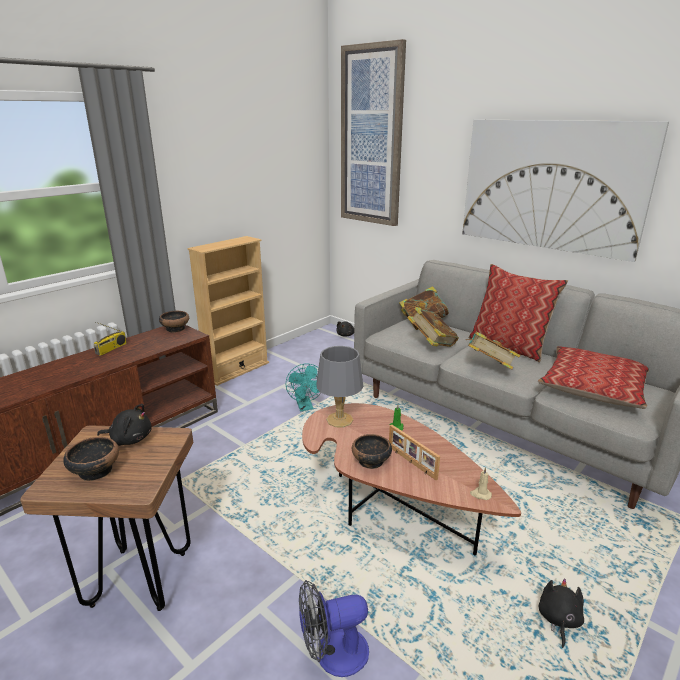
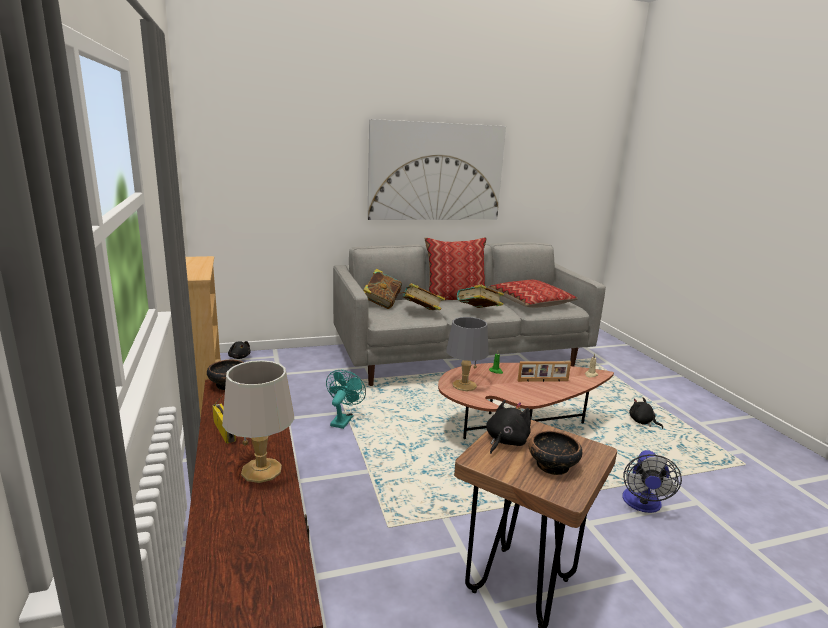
camera: 60 degrees left, 5 degrees down
(68, 374) = (262, 470): none -> grey table lamp
(305, 407) = (343, 419): turquoise fan -> turquoise fan turned 90 degrees counterclockwise
(371, 137) = (248, 133): picture -> none
(371, 461) = (531, 392): bowl -> none

